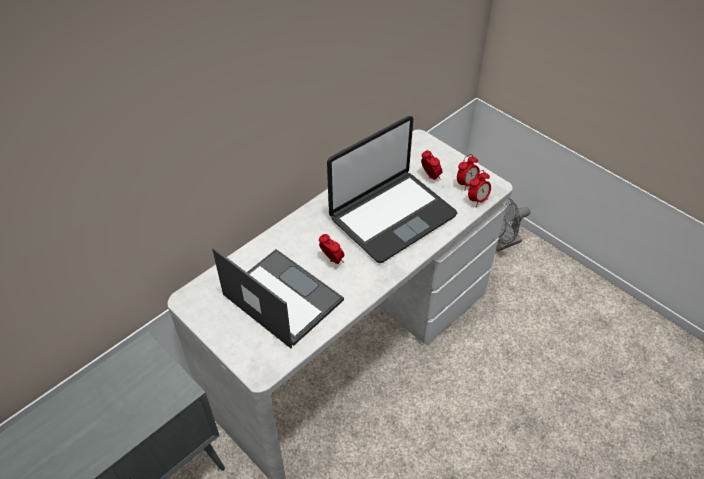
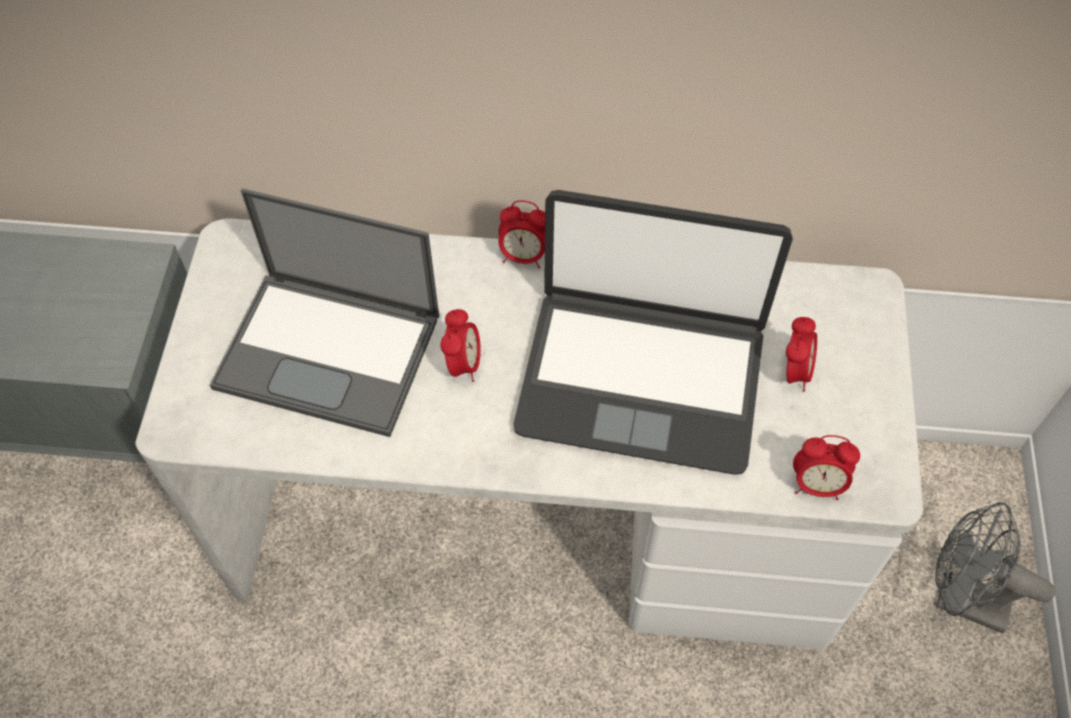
camera: 50 degrees right, 10 degrees up
(281, 297) = (331, 351): laptop -> laptop turned 105 degrees clockwise
(466, 184) = (838, 440): alarm clock -> alarm clock (524, 256)

